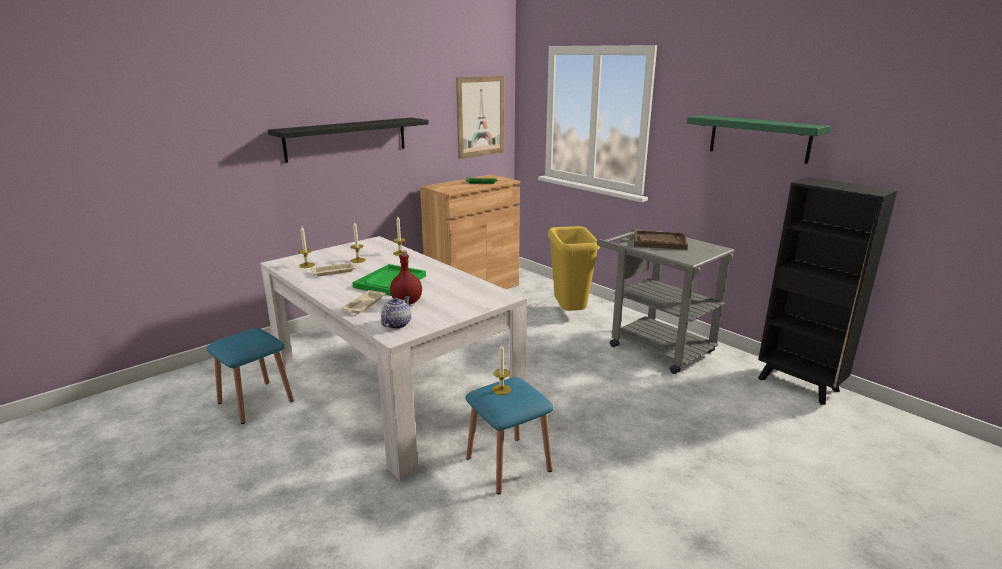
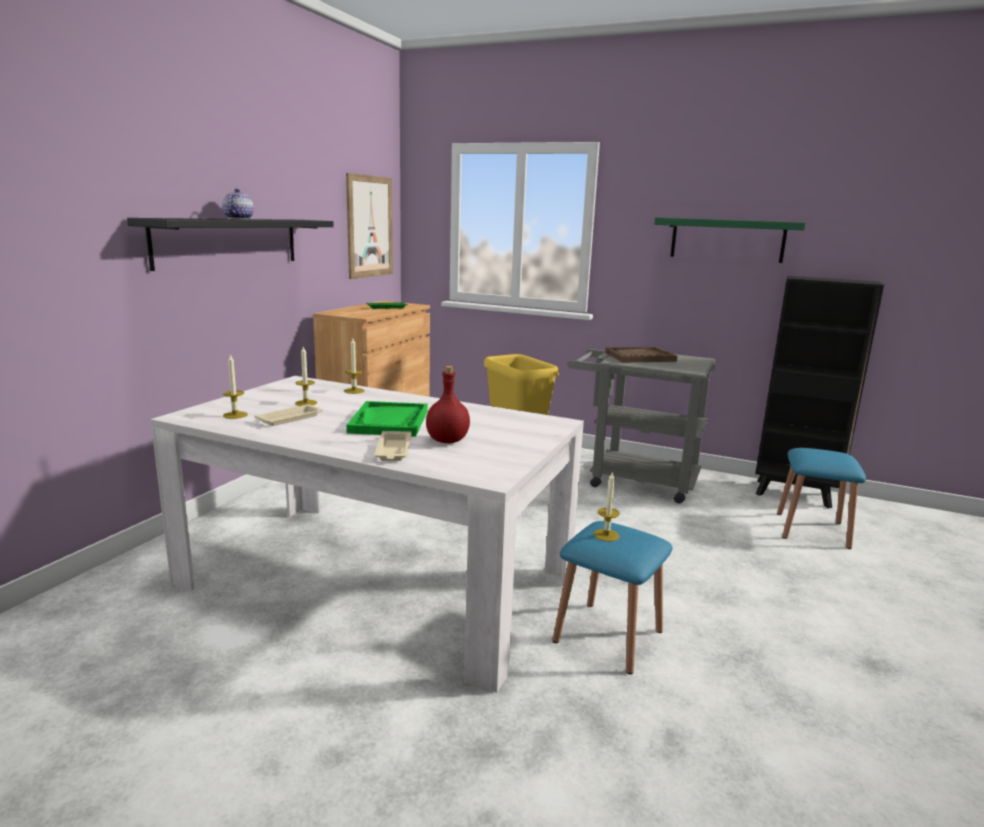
camera: 25 degrees left, 5 degrees down
(255, 402) = (177, 641): blue stool -> blue stool (812, 530)
(397, 324) = (472, 465): teapot -> teapot (238, 219)

